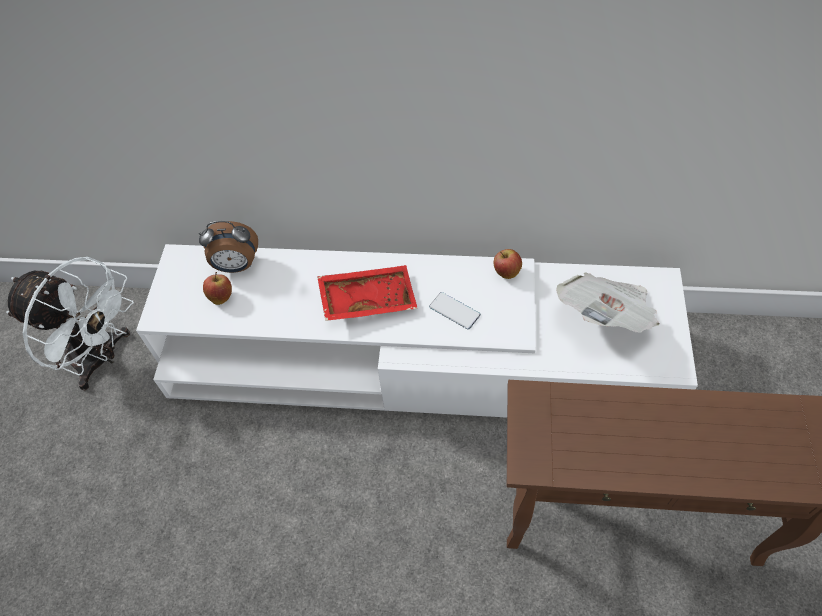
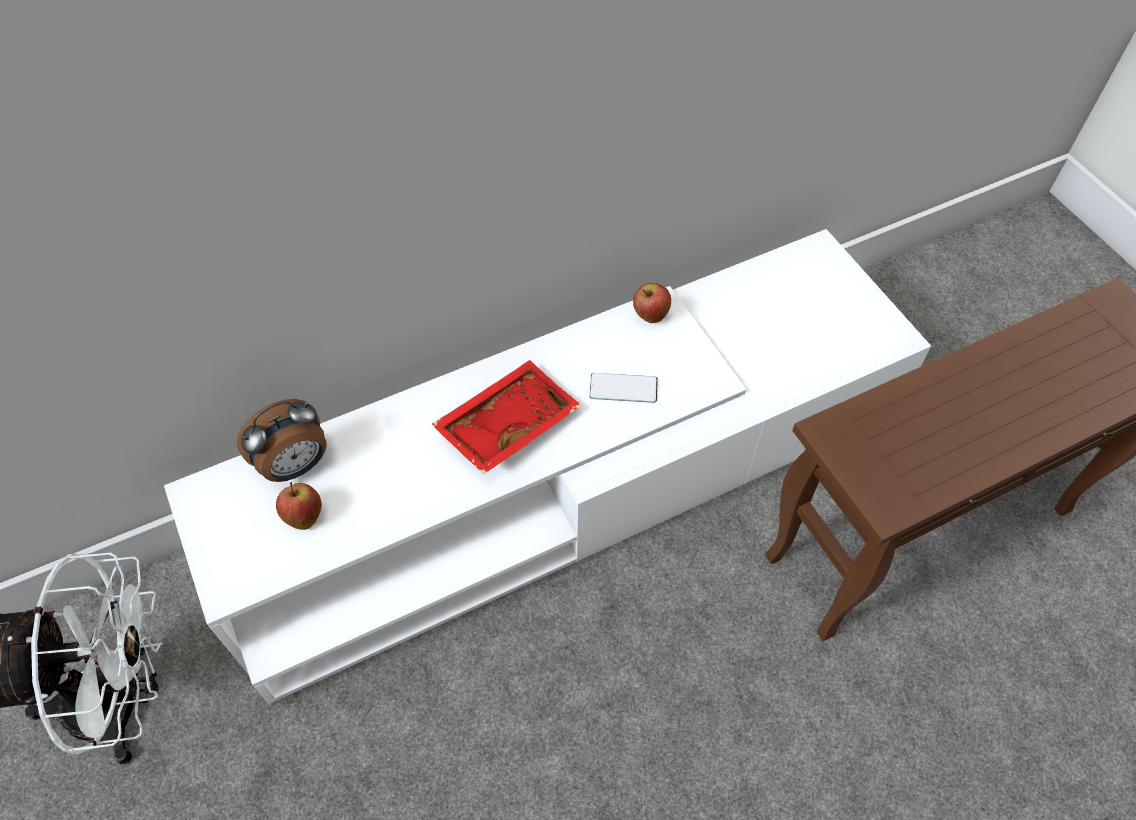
camera: 35 degrees left, 0 degrees up
(606, 316) = (790, 315): newspaper -> none

